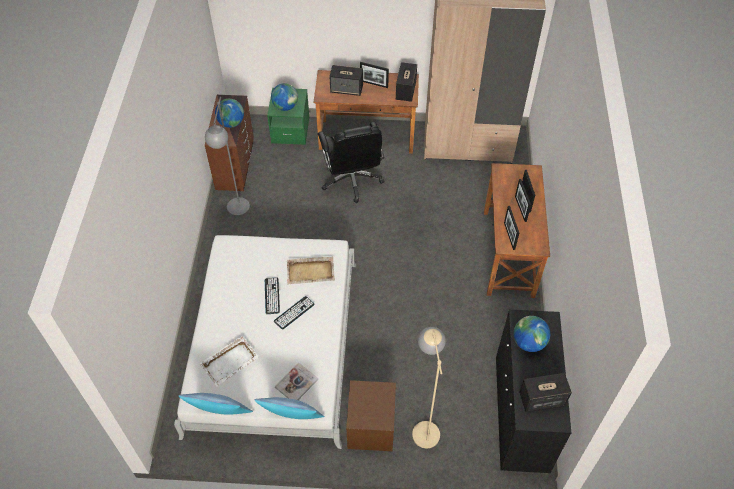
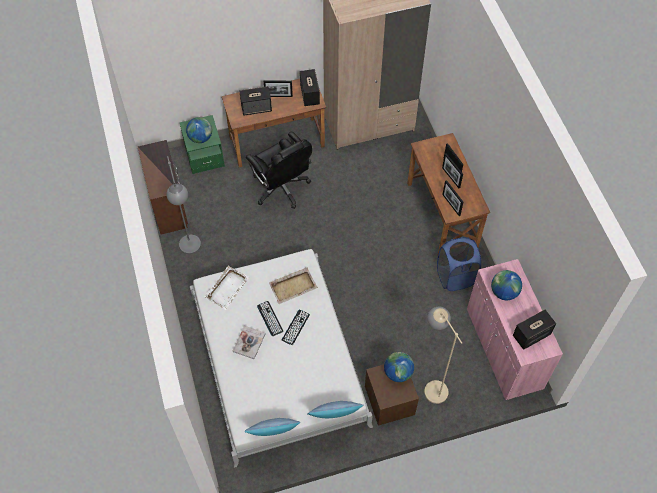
camera: 20 degrees left, 5 degrees up
(230, 361) = (261, 387): white tray -> white tray (227, 288)
(231, 123) = (165, 171): globe -> globe (398, 372)
(296, 383) = (324, 387): book -> book (249, 342)
(497, 320) = (455, 277): none -> blue laundry basket
(521, 413) = (503, 349): black cabinet -> pink cabinet

